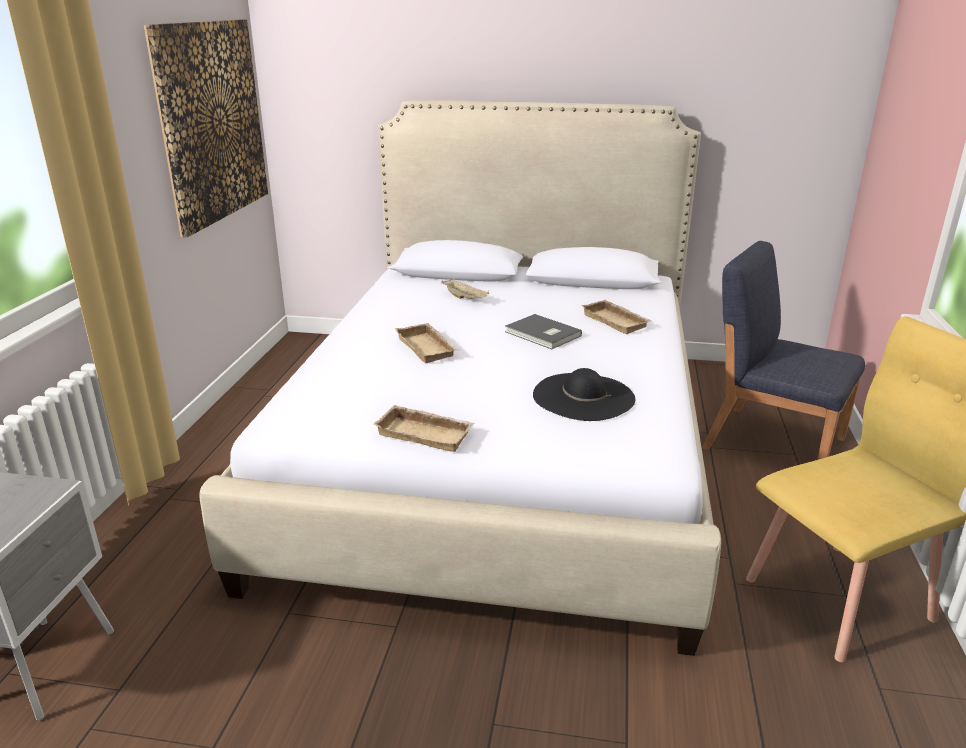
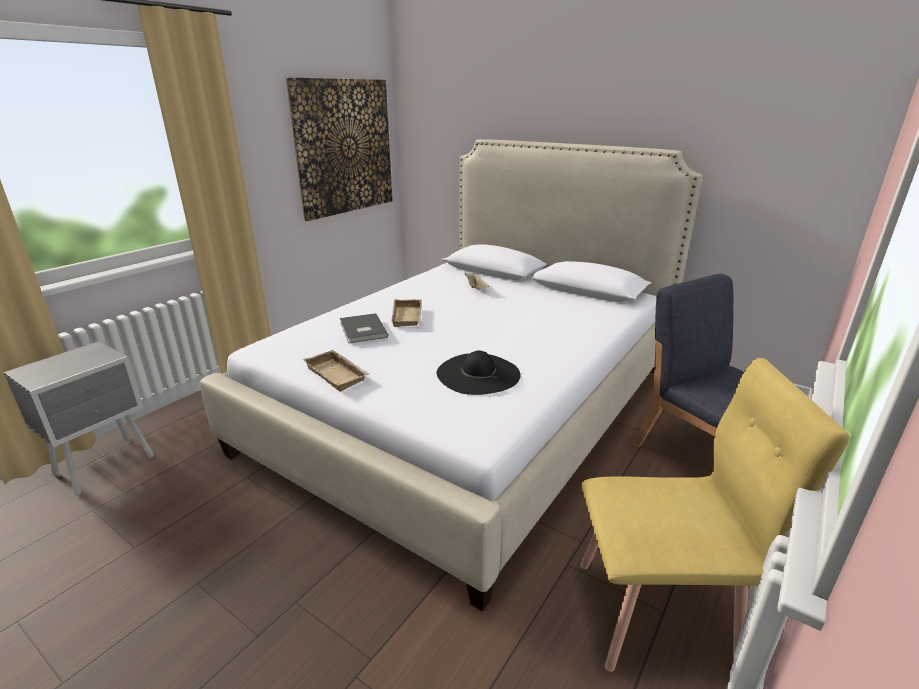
camera: 25 degrees right, 0 degrees up
(542, 334) = (501, 322): grey book -> grey book (362, 330)
(617, 321) = (571, 323): beige tray -> none

